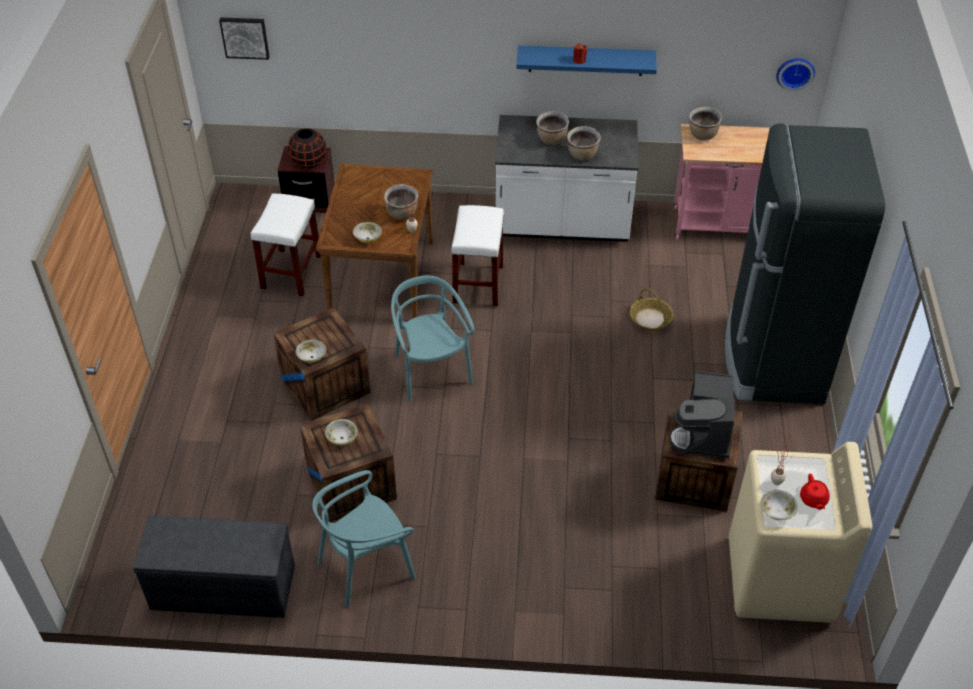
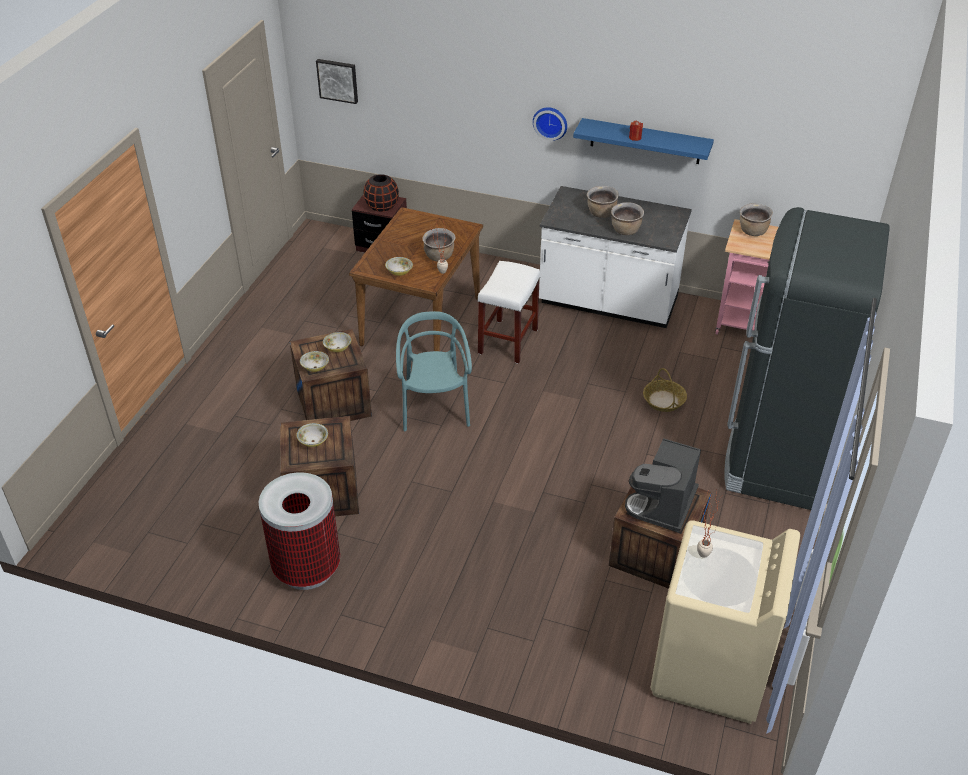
camera: 15 degrees right, 5 degrees down
(222, 588) = (170, 558): grey bench -> none
(291, 272) = (341, 302): white stool -> none
(366, 567) = (306, 567): turquoise chair -> trash can
(777, 511) = (693, 582): bowl -> bowl (337, 348)
(795, 72) = (853, 179): wall clock -> wall clock (550, 122)
(813, 500) = (736, 579): red teapot -> none

